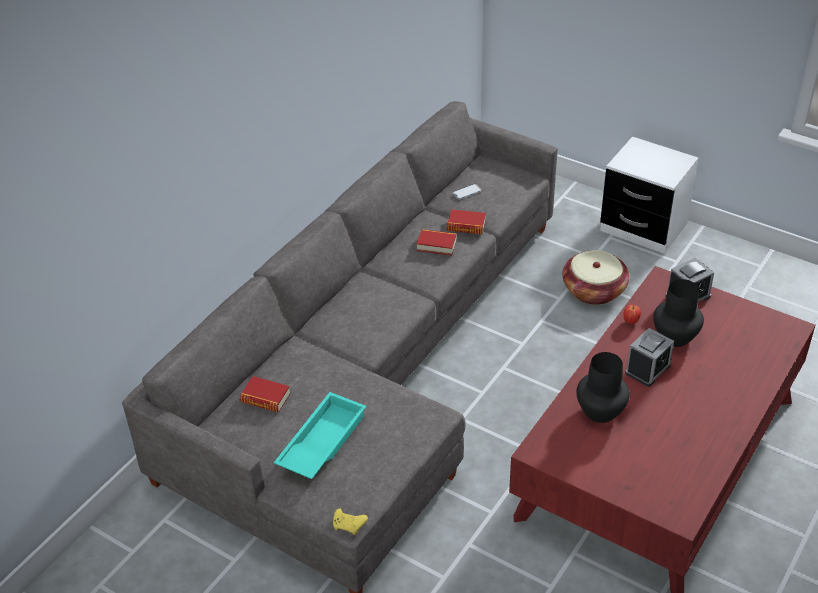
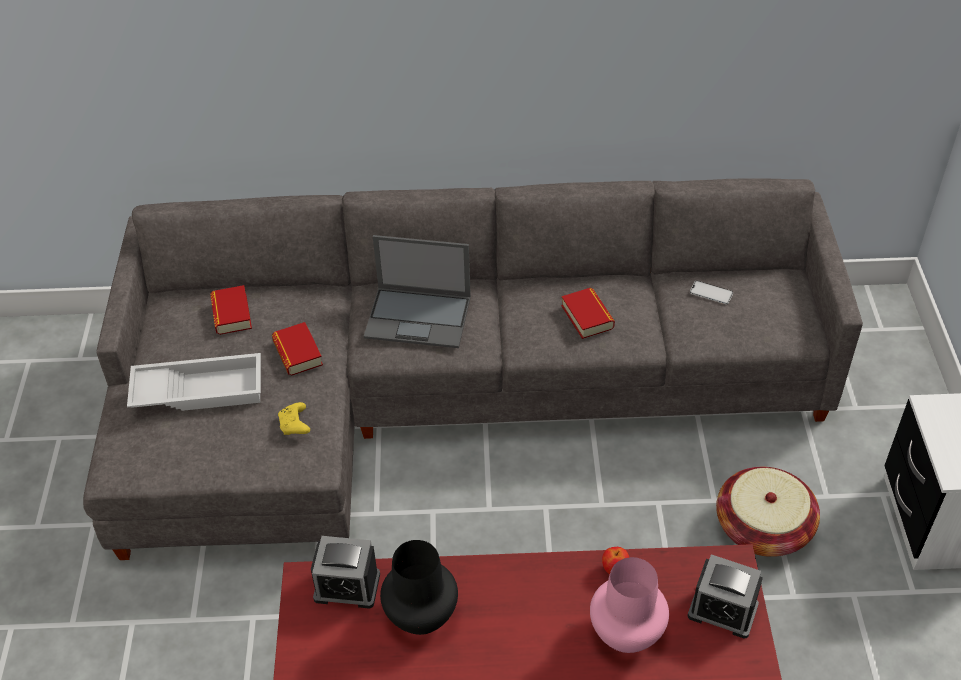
camera: 55 degrees right, 5 degrees up
(321, 441) = (199, 389): turquoise tray -> white tray
(349, 525) = (103, 475): yellow game controller -> yellow game controller (295, 425)
(363, 312) = (419, 317): none -> laptop
(466, 226) = (649, 324): book -> book (297, 353)
(648, 369) = (538, 630): alarm clock -> alarm clock (347, 586)
(675, 337) = (627, 633): black vase -> pink vase

